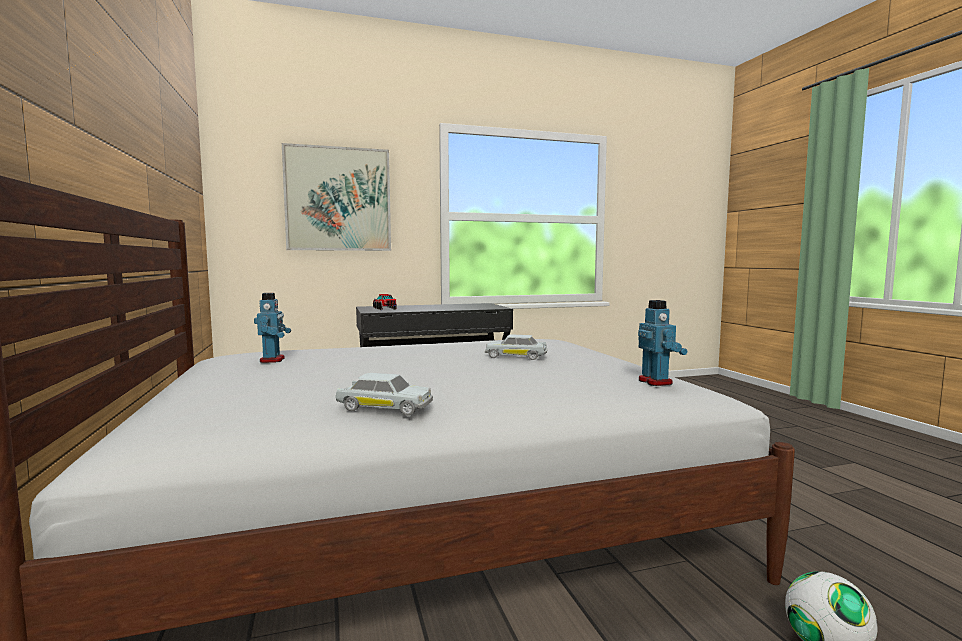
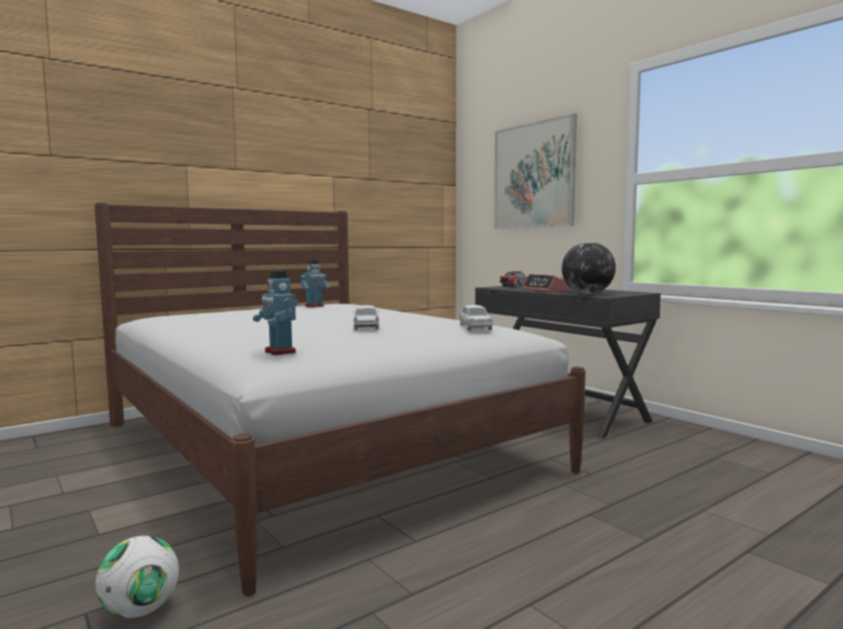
camera: 70 degrees right, 0 degrees up
(384, 408) = (189, 324): white toy car -> white toy car (475, 327)
(432, 308) = (547, 290): none -> alarm clock
(477, 307) = (587, 294): none -> globe
(656, 382) = (279, 352): toy robot -> toy robot turned 90 degrees clockwise

